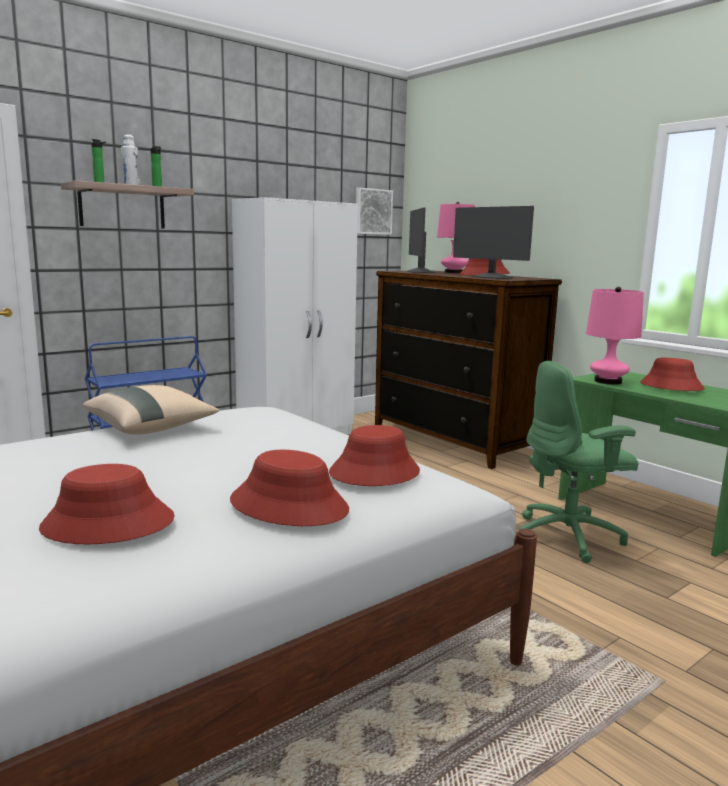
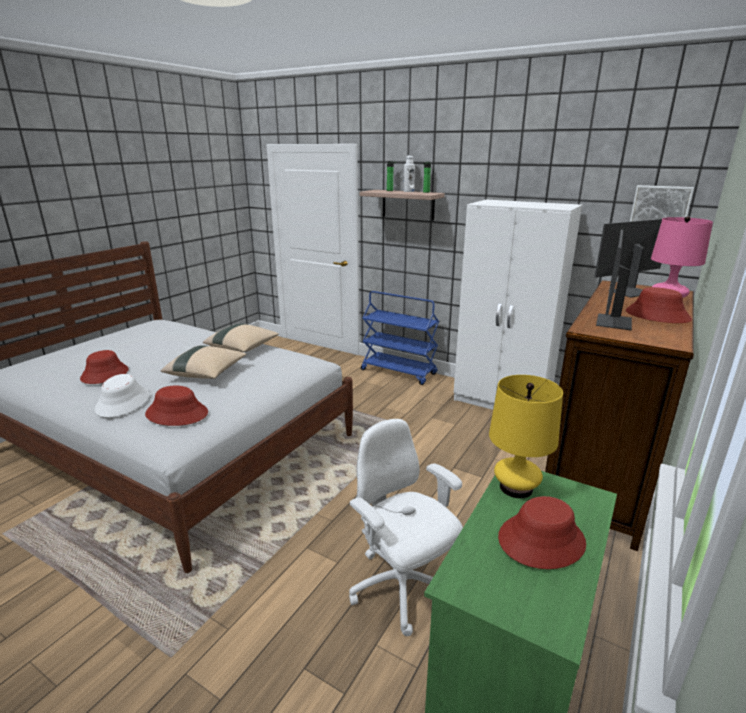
camera: 70 degrees right, 10 degrees up
(235, 450) = (207, 373): none -> beige pillow
(289, 505) = (123, 402): red hat -> white hat
(569, 537) = (402, 588): green office chair -> white office chair
(608, 381) = (516, 487): pink table lamp -> yellow table lamp

